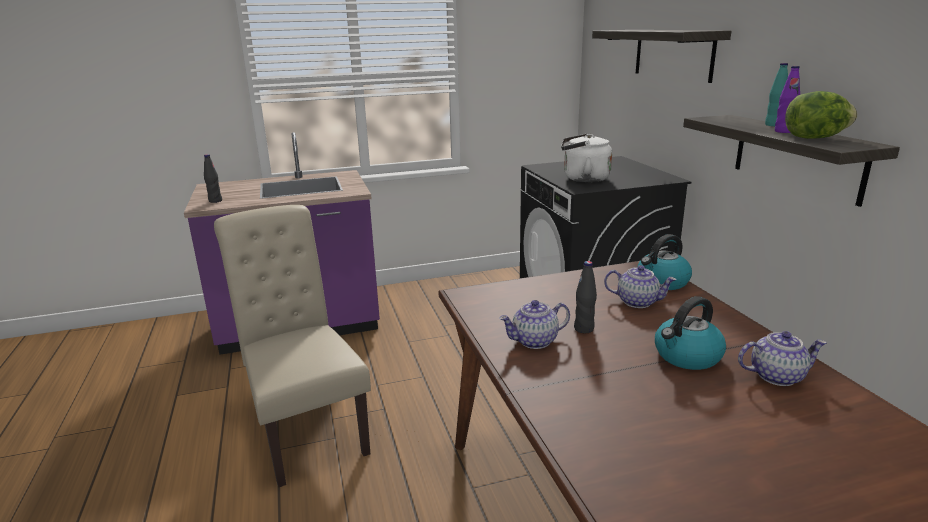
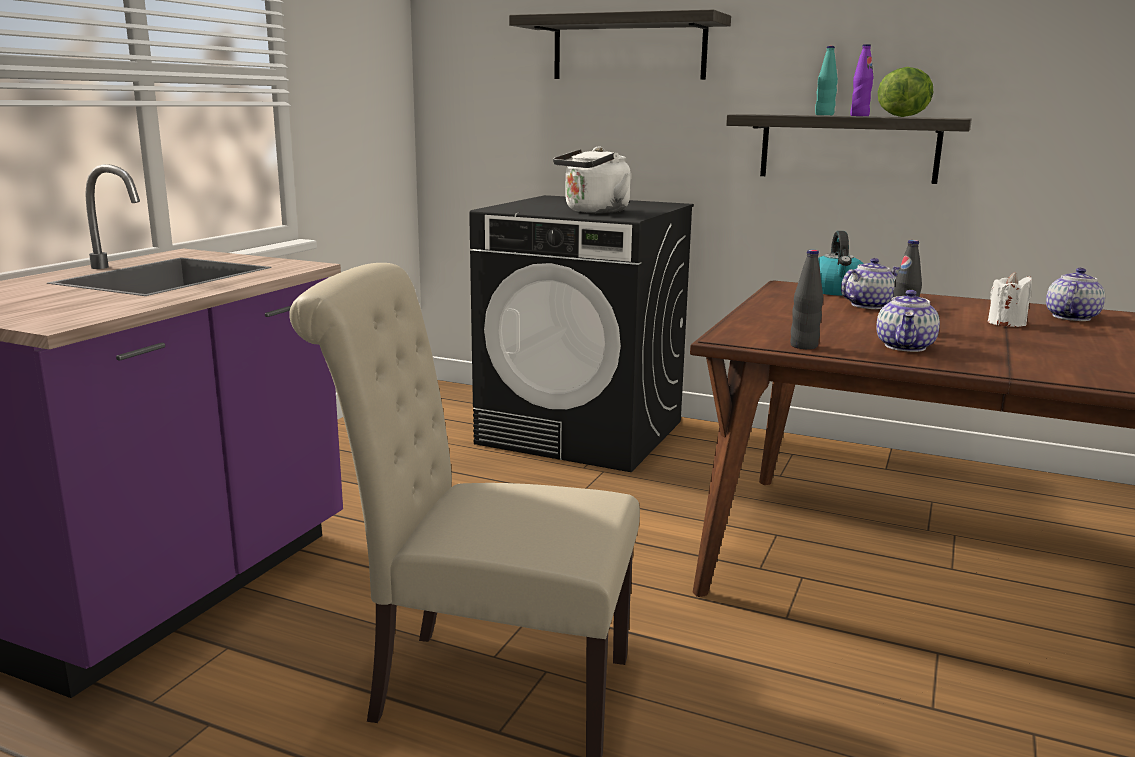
camera: 50 degrees left, 5 degrees down
(215, 201) = (52, 312): black bottle -> black bottle (804, 346)
(687, 356) = (1006, 323): kettle -> white candle

